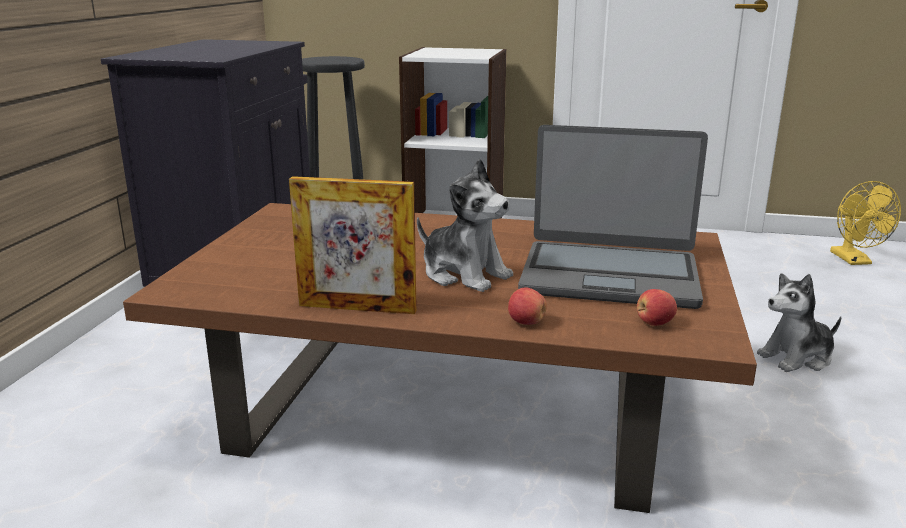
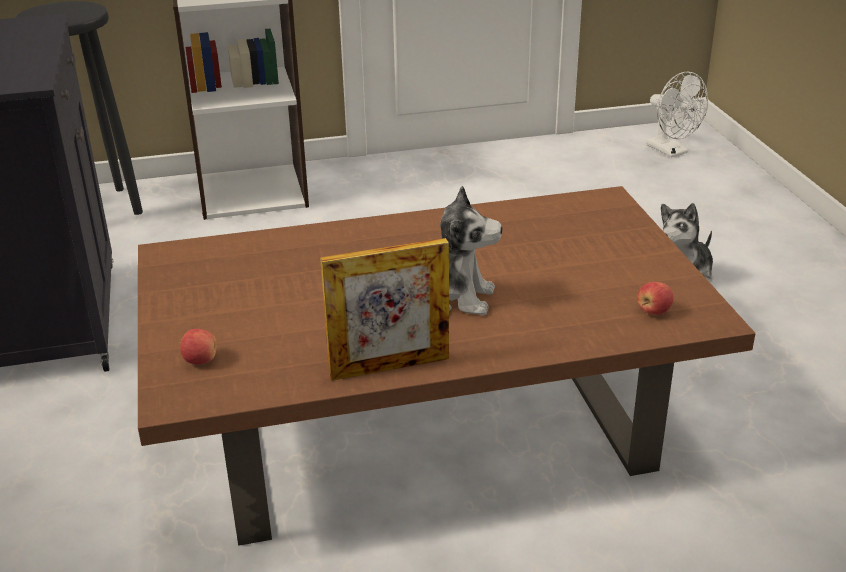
camera: 25 degrees left, 10 degrees up
(526, 322) = (552, 340): apple -> apple (200, 360)
(609, 275) = (575, 265): laptop -> none
(854, 260) = (671, 151): yellow fan -> white fan

